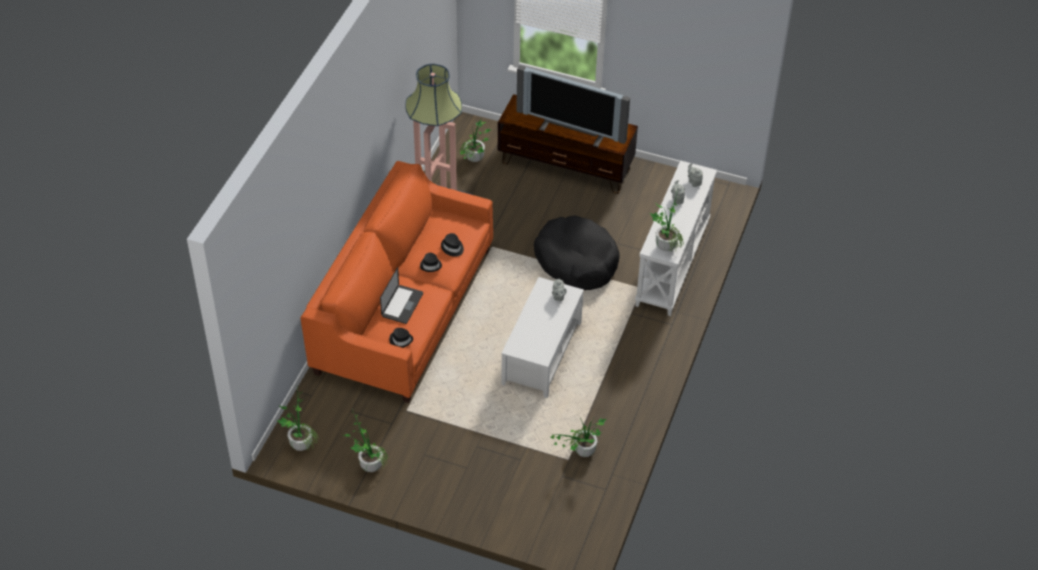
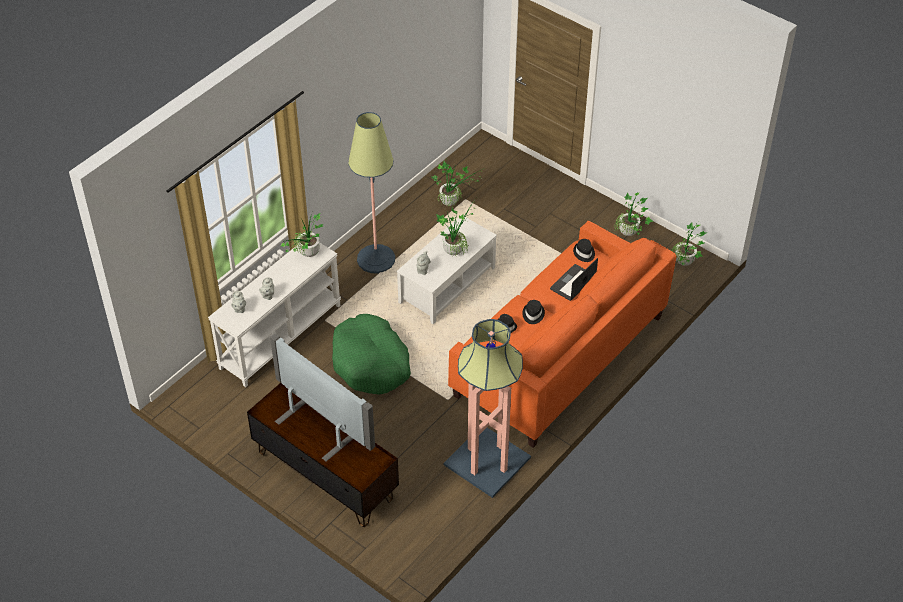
camera: 160 degrees left, 0 degrees up
(474, 161) = (423, 509): potted plant -> potted plant (454, 248)
(576, 261) = (371, 363): black dog bed -> green dog bed
(627, 362) = (376, 259): none -> floor lamp

